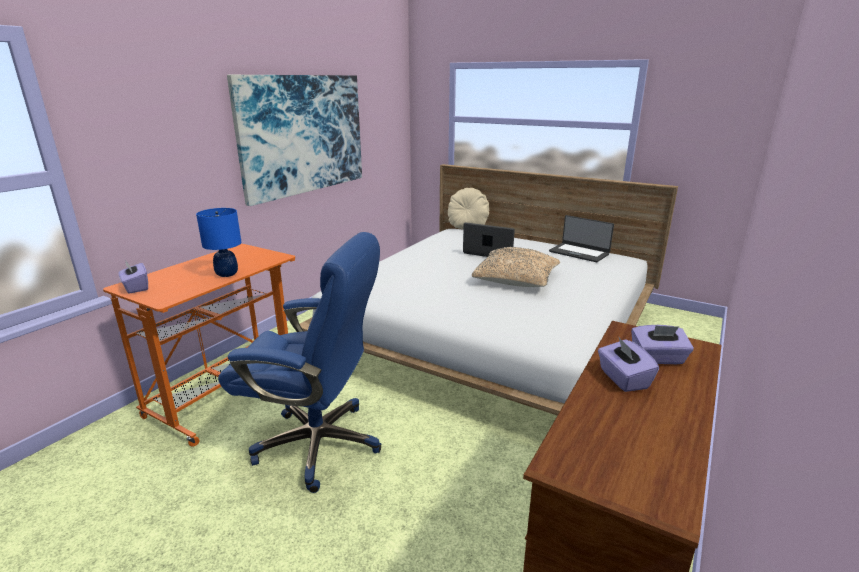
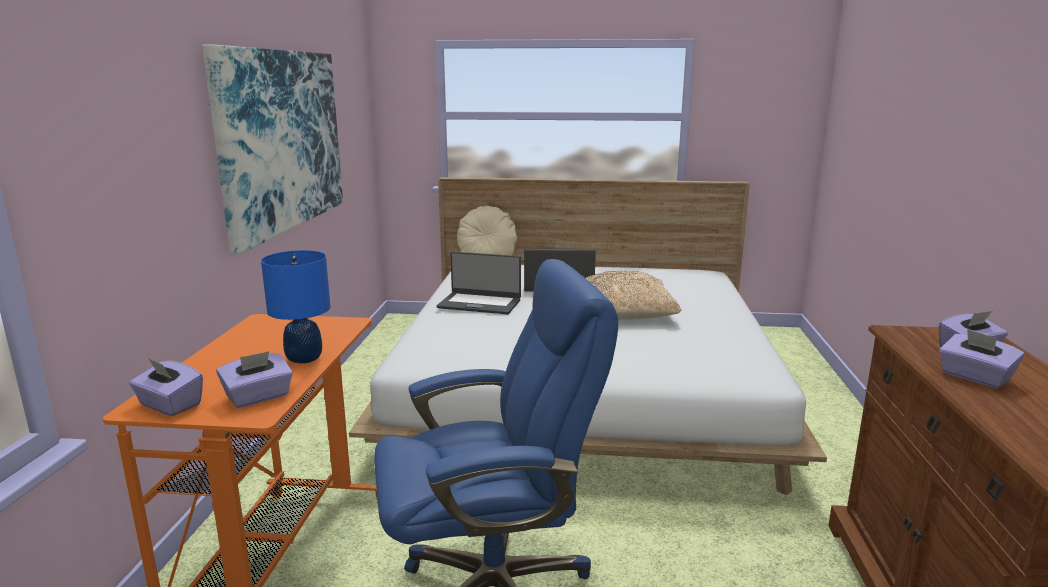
camera: 25 degrees left, 5 degrees down
(177, 291) = (258, 397): none -> purple tissue box
(579, 253) = (655, 272): laptop -> laptop (479, 304)

